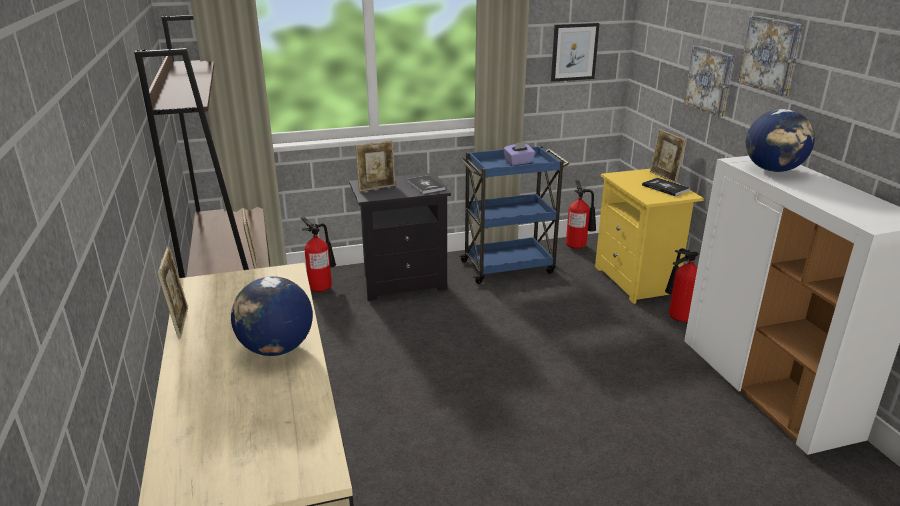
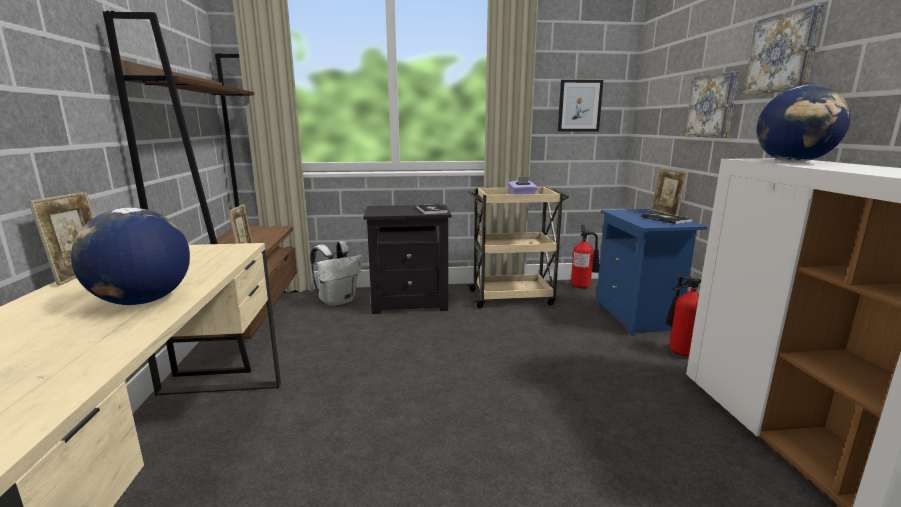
camera: 10 degrees right, 10 degrees down
(322, 287) = (338, 301): fire extinguisher -> white backpack
(377, 188) = (387, 210): picture frame -> none
(509, 266) = (512, 297): blue cart -> beige cart
(637, 281) = (637, 317): yellow nightstand -> blue nightstand

